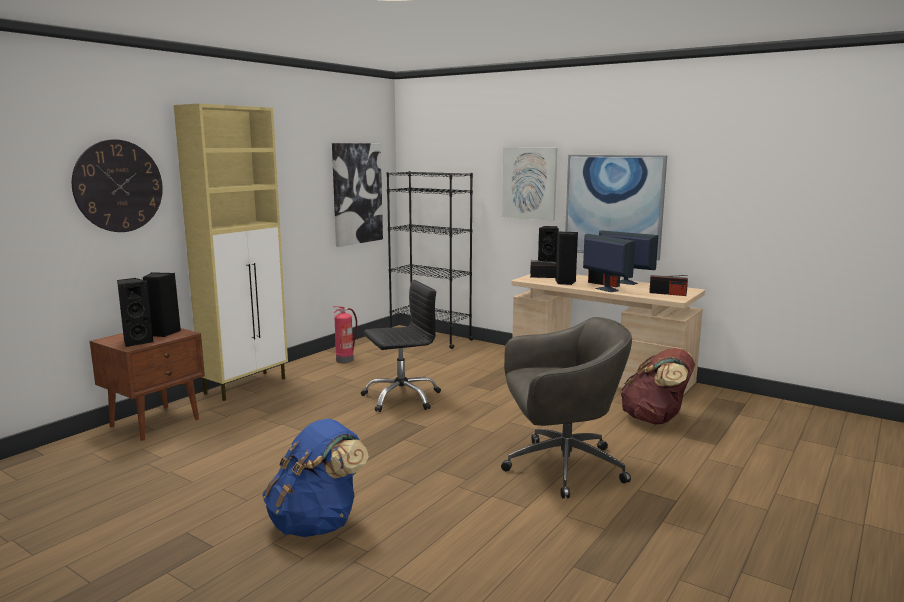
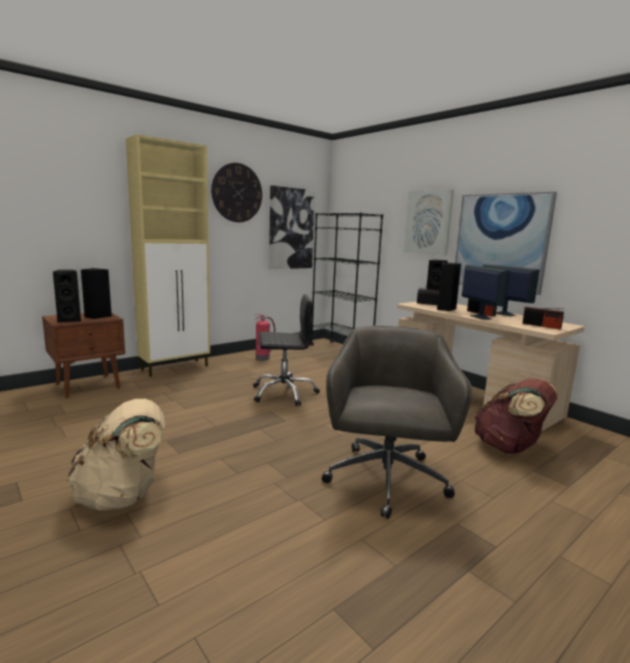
camera: 15 degrees right, 0 degrees up
(118, 186) = (74, 198): wall clock -> wall clock (237, 193)
(317, 523) = (123, 496): blue backpack -> beige backpack
(560, 467) = (386, 481): grey office chair -> grey office chair turned 90 degrees counterclockwise

